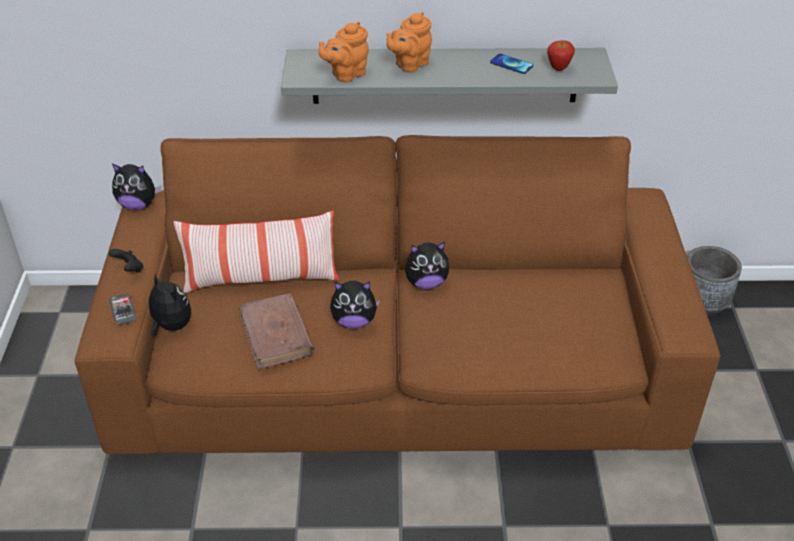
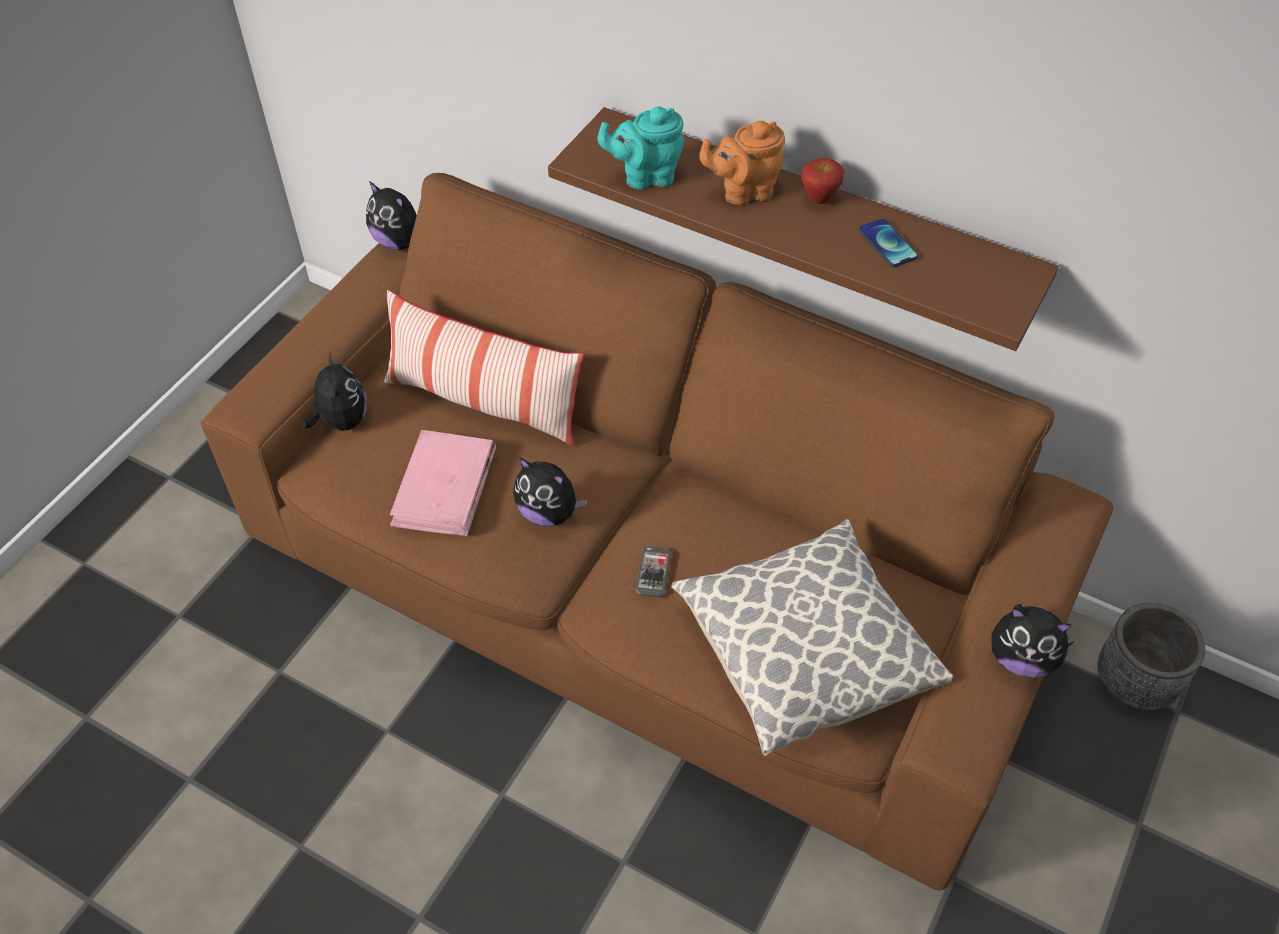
camera: 30 degrees right, 10 degrees up
(123, 310) = (284, 381): phone -> phone (653, 573)
(129, 269) = (327, 328): black game controller -> none
(276, 334) = (445, 488): brown book -> pink book
(346, 74) = (645, 176): orange teapot -> turquoise teapot
(426, 283) = (678, 498): plush toy -> plush toy (1021, 658)
(445, 75) = (813, 218): grey shelf -> brown shelf
(558, 68) = (952, 276): apple -> apple (819, 199)
(562, 330) = (803, 653): none -> pillow

